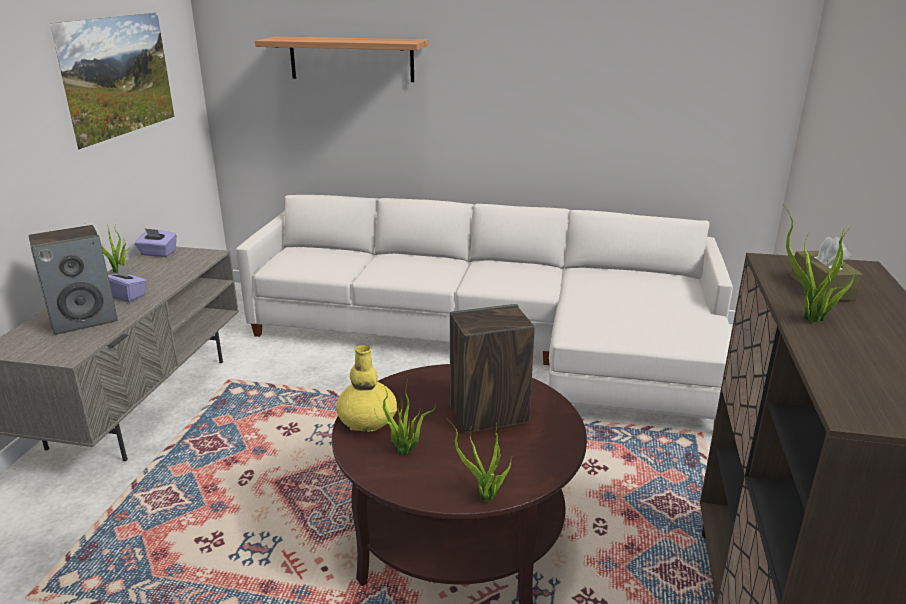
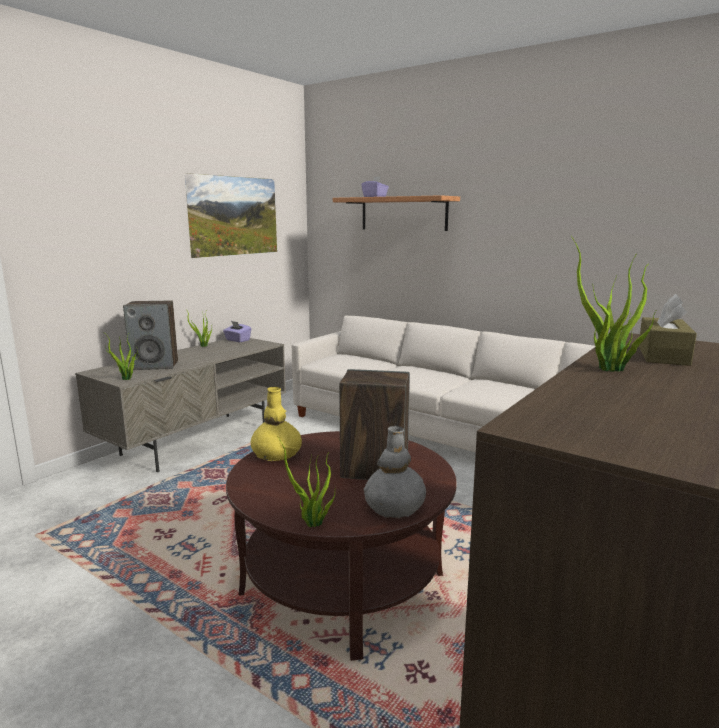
camera: 25 degrees right, 10 degrees down
(126, 296) = (193, 358): purple tissue box -> purple tissue box (375, 197)
(405, 452) = (282, 479): potted plant -> potted plant (127, 379)
(545, 454) = (394, 507): none -> grey vase

